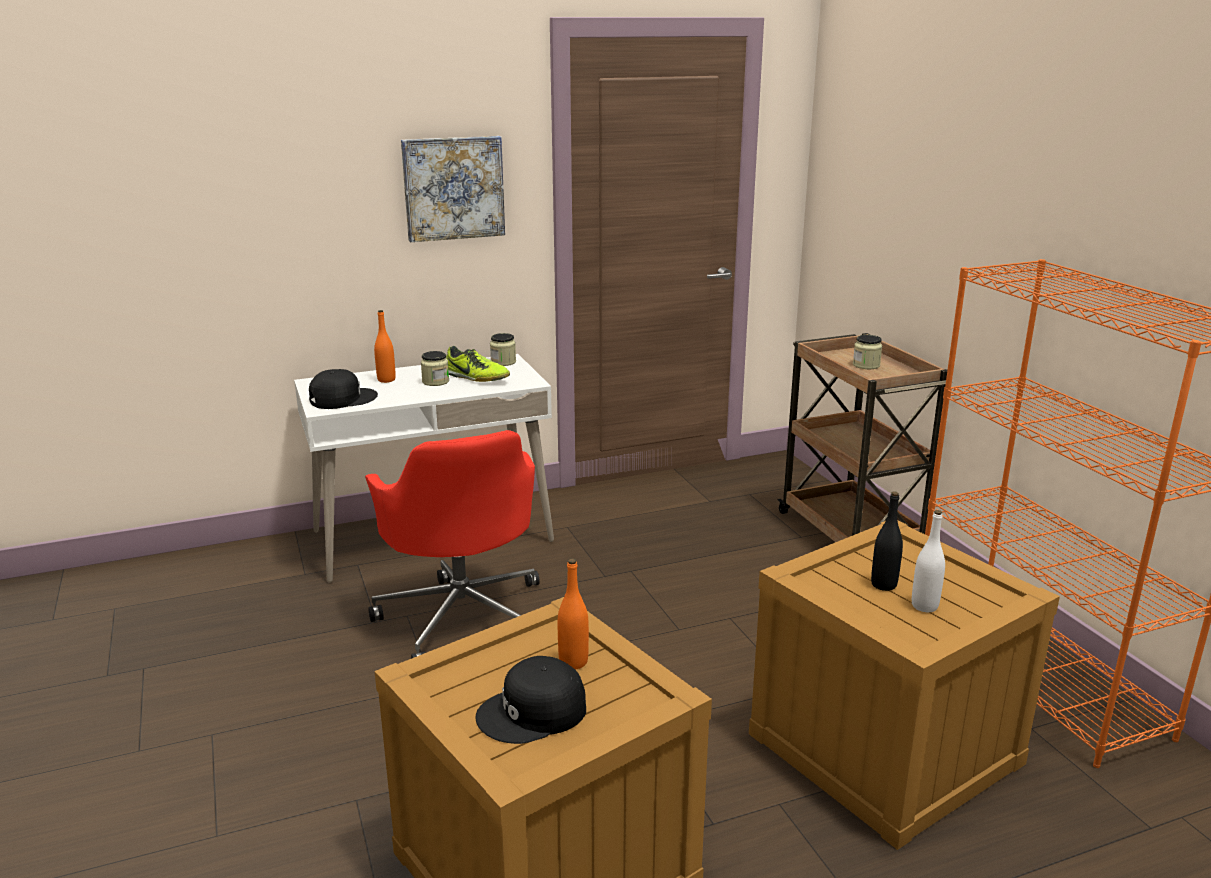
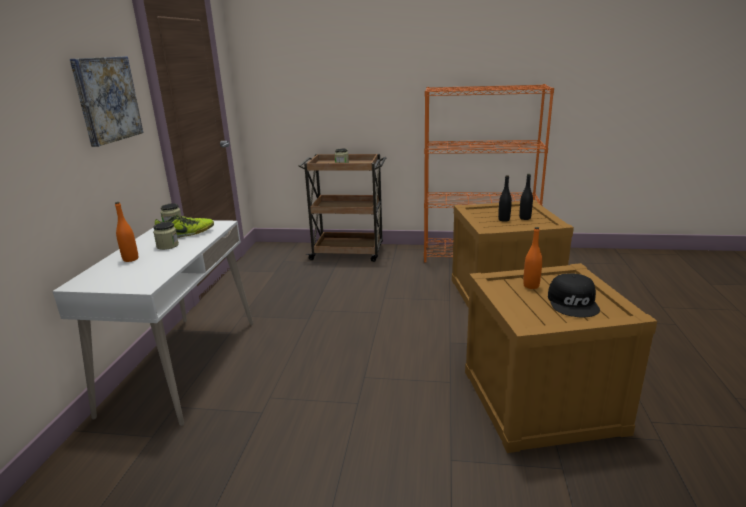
camera: 60 degrees left, 0 degrees up
(342, 398) = (137, 277): black cap -> none
(463, 616) = (295, 375): red office chair -> none
(924, 606) = (525, 218): white bottle -> black bottle

